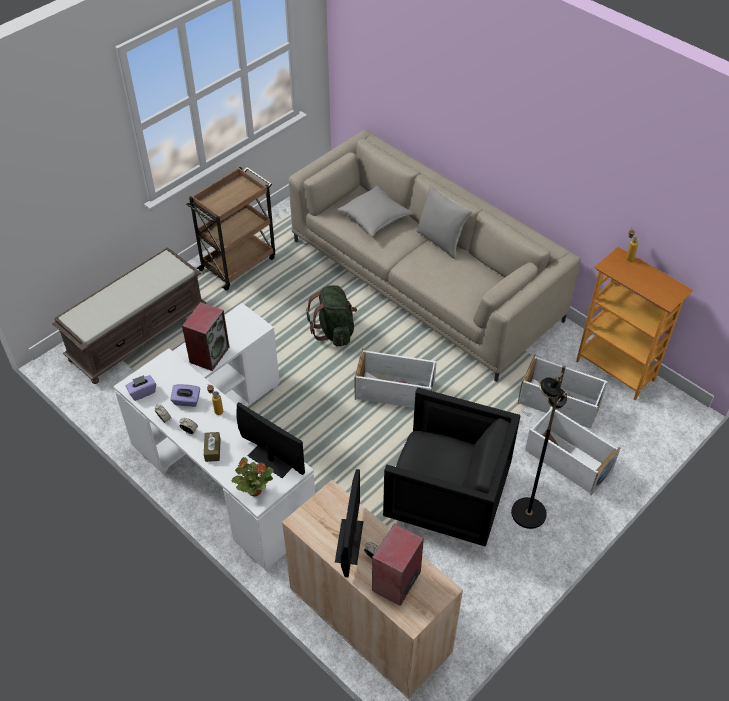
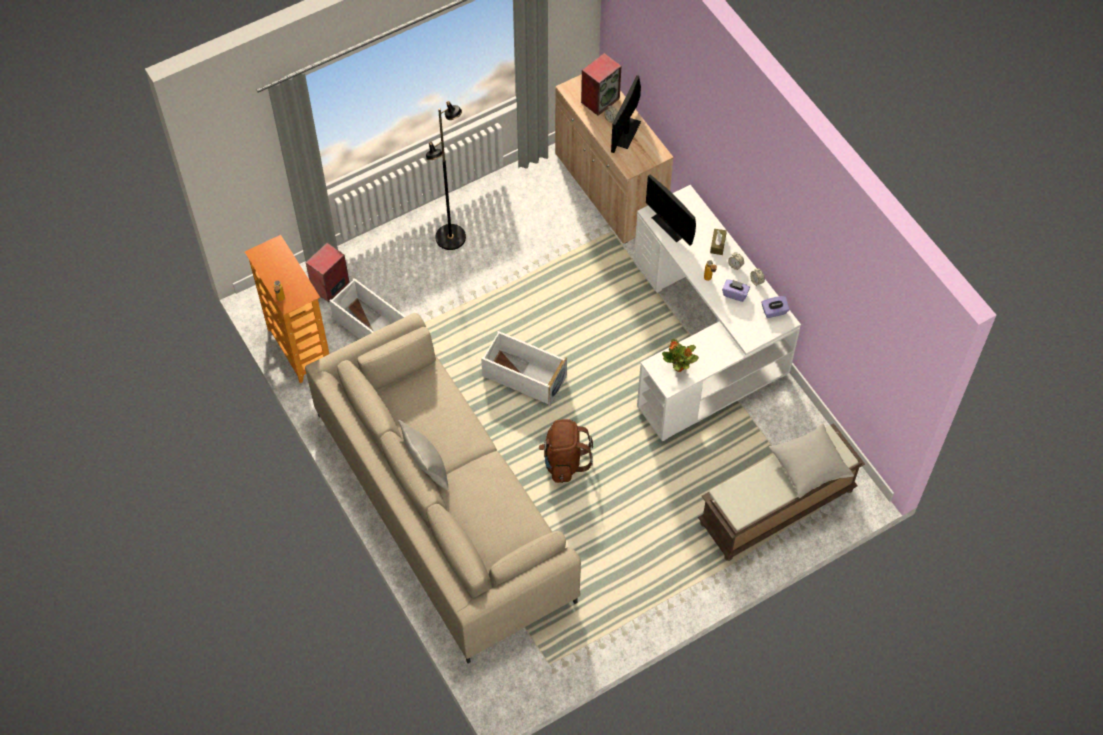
camera: 165 degrees left, 10 degrees up
(209, 354) = (708, 345): speaker -> speaker (330, 286)
(238, 263) = (650, 583): brown cart -> none
(254, 490) = (689, 204): potted plant -> potted plant (679, 367)
(334, 331) = (564, 461): green backpack -> brown backpack
(374, 218) = (489, 518): grey pillow -> grey pillow (809, 466)
(446, 495) = (514, 268): black armchair -> none
(567, 460) = (394, 273): white storage box -> none

